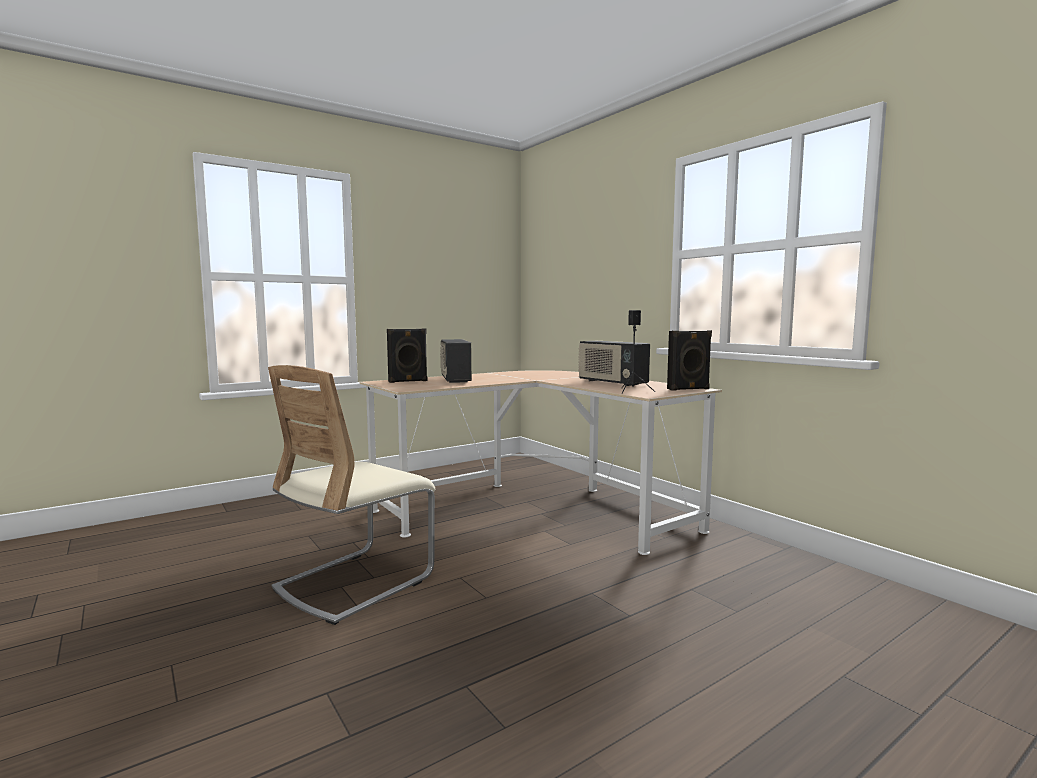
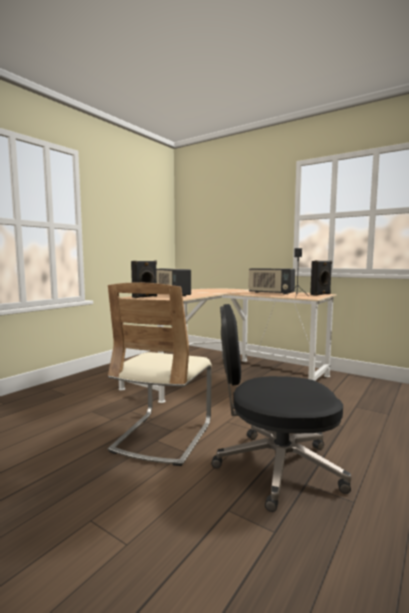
camera: 20 degrees left, 0 degrees up
(451, 653) = (275, 467): none -> black office chair

